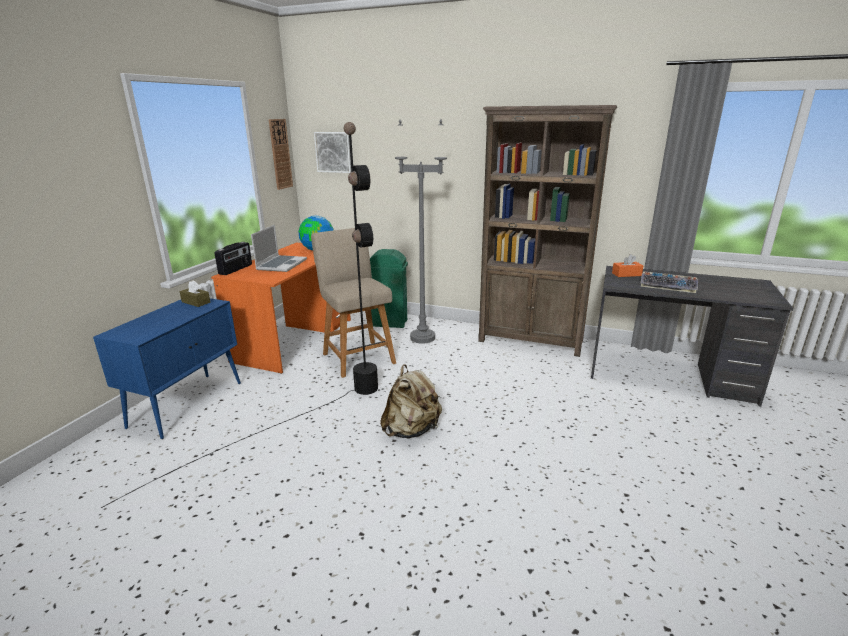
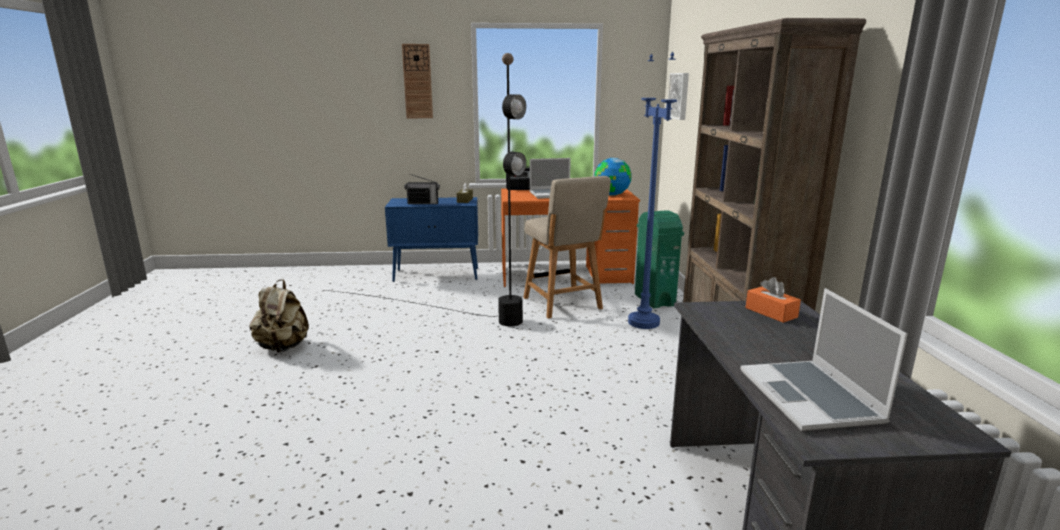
camera: 65 degrees right, 5 degrees down
(166, 323) = (423, 203): none -> radio
(280, 154) = (641, 95): wall clock -> wall clock (417, 81)
(357, 357) = (564, 304): beige chair -> beige chair turned 120 degrees clockwise
(411, 430) = (456, 355): beige backpack -> beige backpack (283, 347)
(422, 338) = (643, 322): grey floor lamp -> blue floor lamp
(668, 286) = (755, 342): keyboard -> none
(733, 293) = (811, 398): none -> laptop

